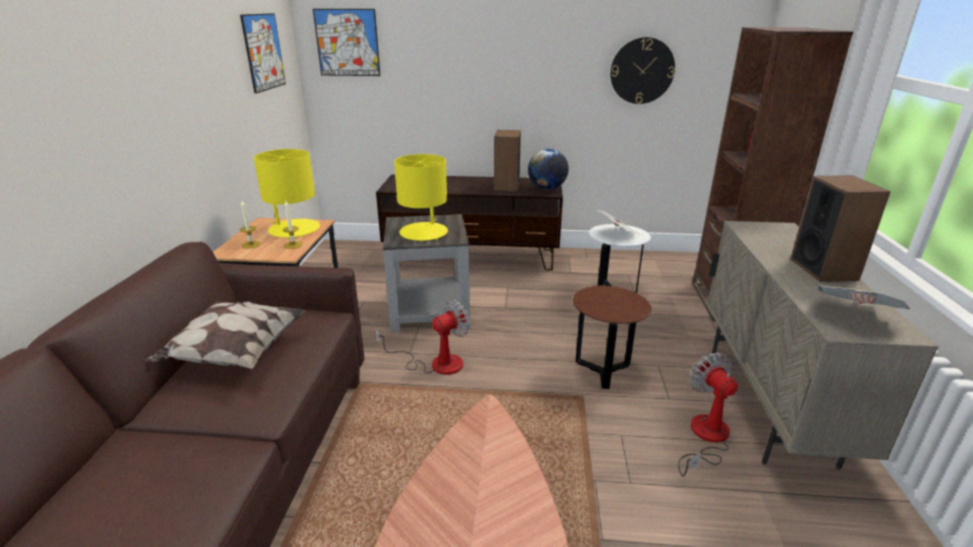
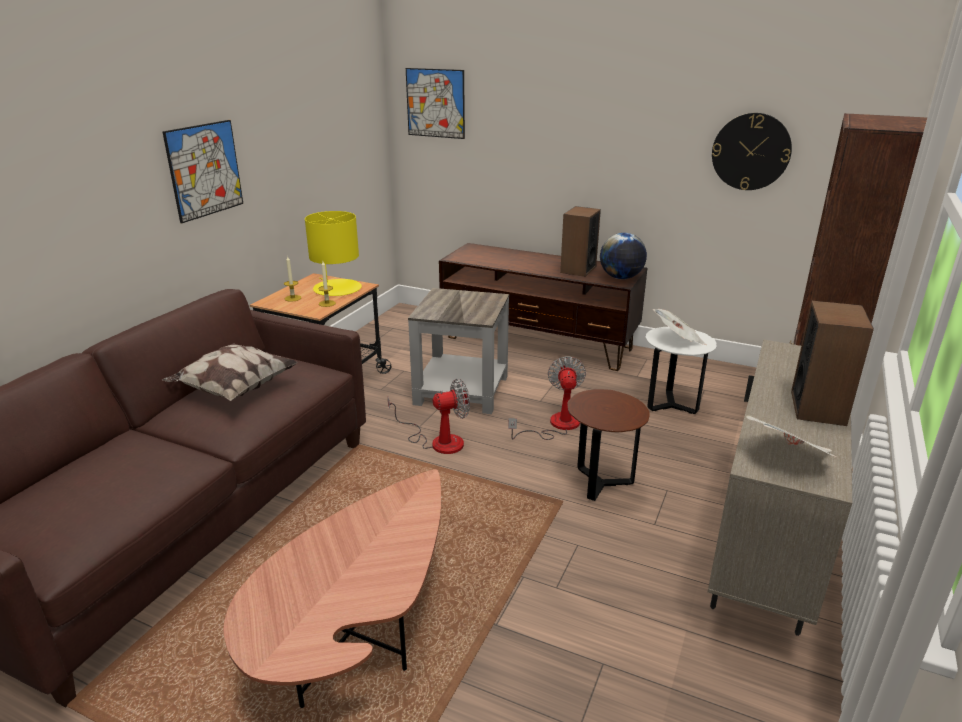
camera: 20 degrees right, 0 degrees up
(264, 52) = (346, 113): picture -> picture (205, 170)
(424, 232) = (457, 308): yellow table lamp -> none
(705, 438) = (666, 569): fan -> fan (556, 425)

